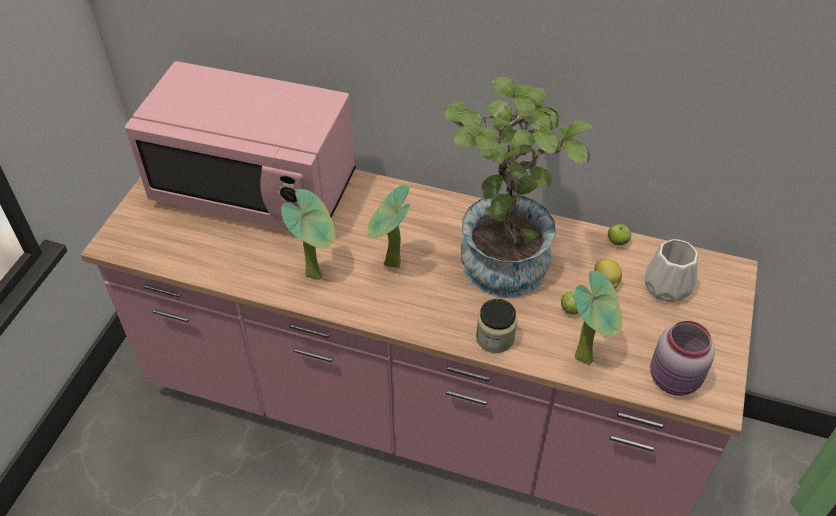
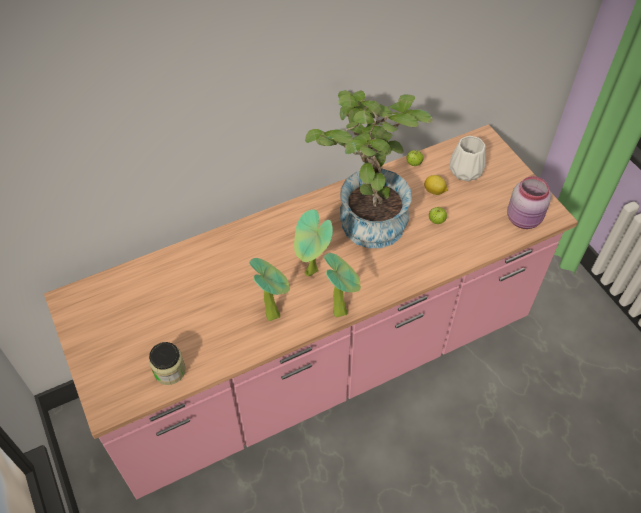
camera: 45 degrees left, 5 degrees up
(256, 189) = (163, 292): pink microwave -> none
(495, 338) = (418, 268): jar -> jar (169, 371)
(587, 357) = (473, 241): potted plant -> potted plant (341, 310)

